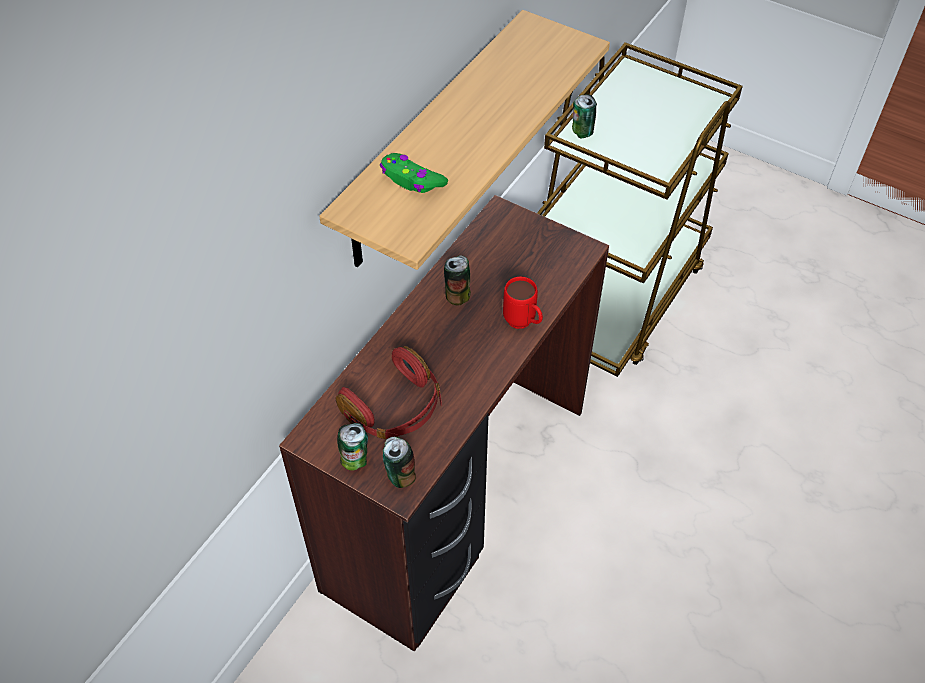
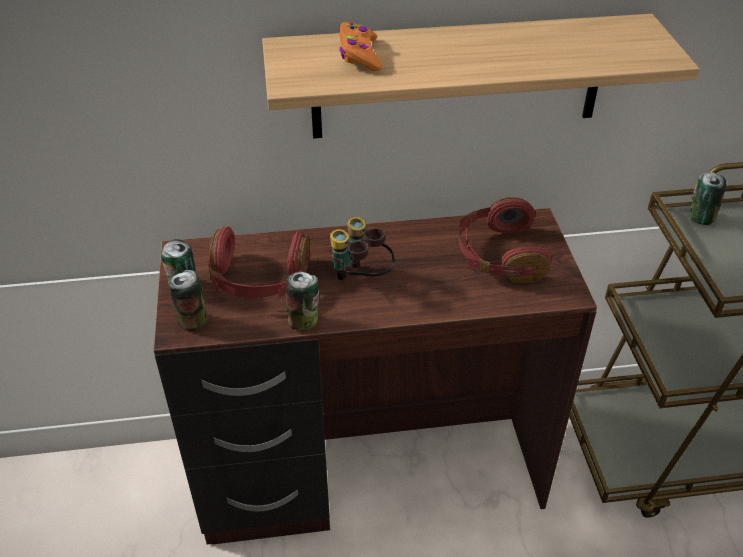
camera: 50 degrees right, 10 degrees down
(412, 179) = (359, 55): green game controller -> orange game controller
(457, 295) = (414, 248): can -> can (304, 321)
(458, 348) = (361, 279): none -> binoculars
(513, 256) = (498, 255): none -> red headphones
(523, 324) = (433, 303): red mug -> none

